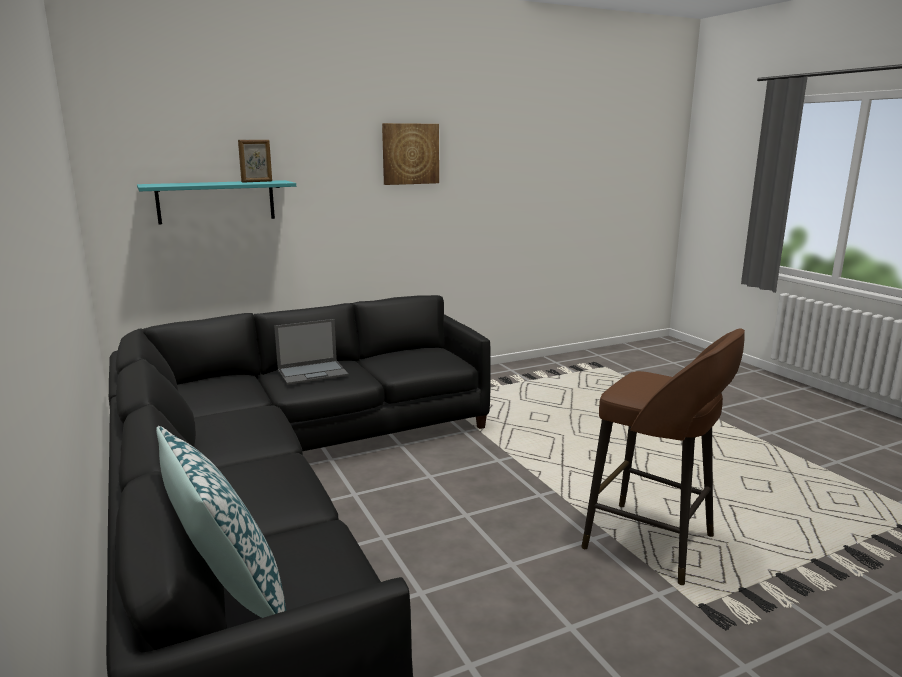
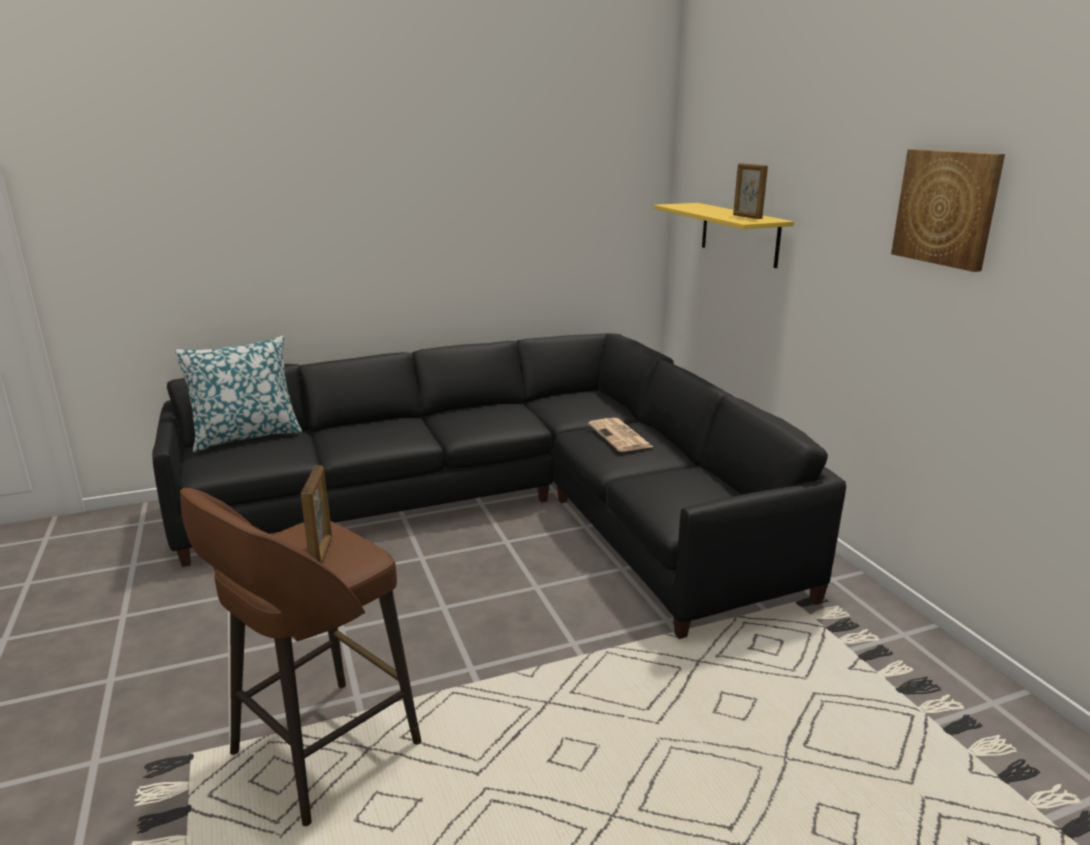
camera: 95 degrees right, 5 degrees up
(216, 201) = (739, 234): turquoise shelf -> yellow shelf
(313, 372) = (620, 436): laptop -> newspaper
(658, 380) = (322, 553): none -> picture frame

